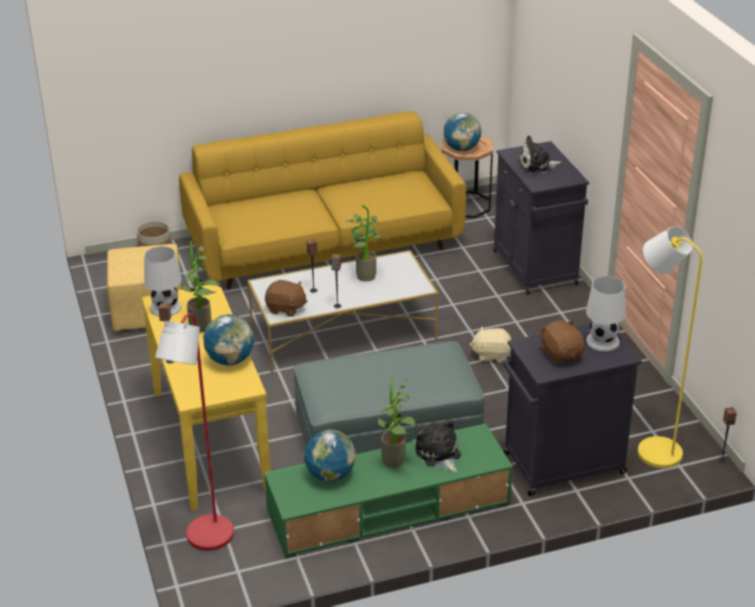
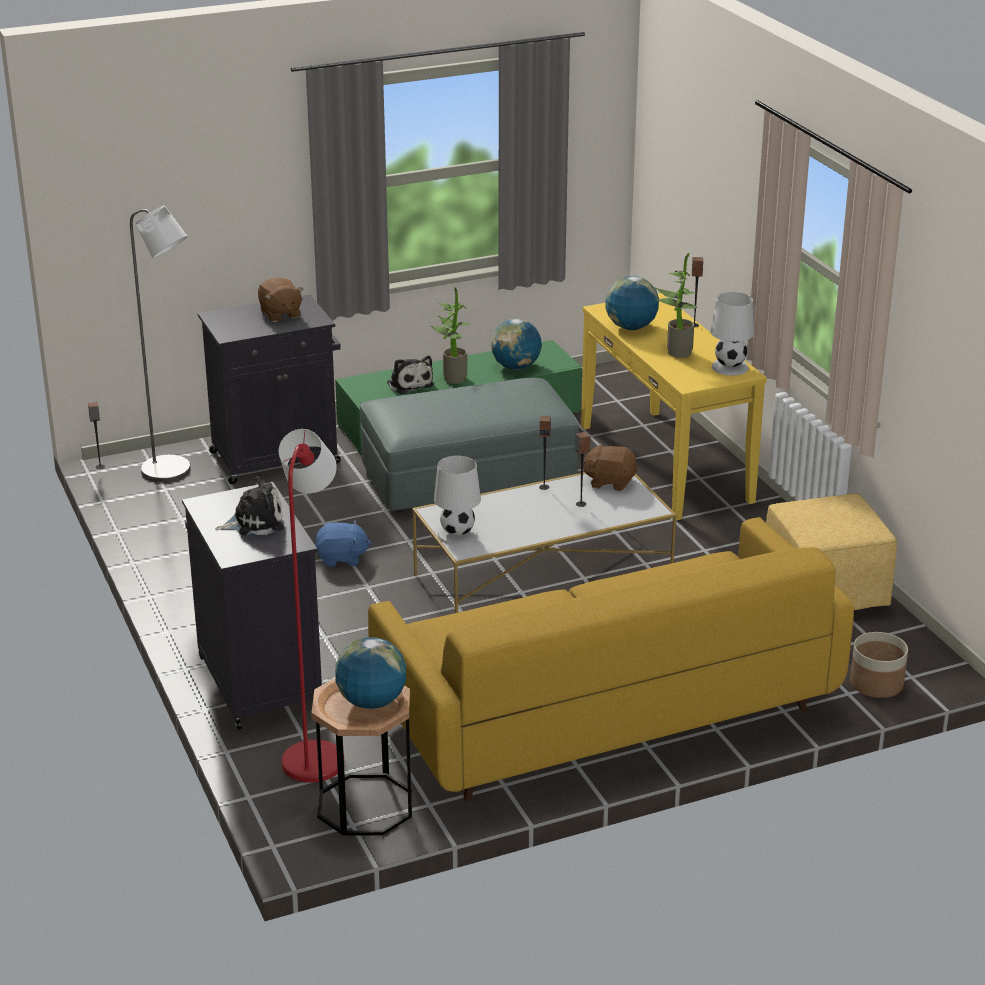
camera: 175 degrees right, 5 degrees down
(206, 540) = (630, 393): red floor lamp -> red floor lamp (317, 755)
(364, 275) = (516, 526): potted plant -> none
(491, 355) = (342, 558): beige plush toy -> blue plush toy
(602, 341) = (232, 325): white table lamp -> white table lamp (458, 535)
(651, 450) = (173, 472): yellow floor lamp -> grey floor lamp

